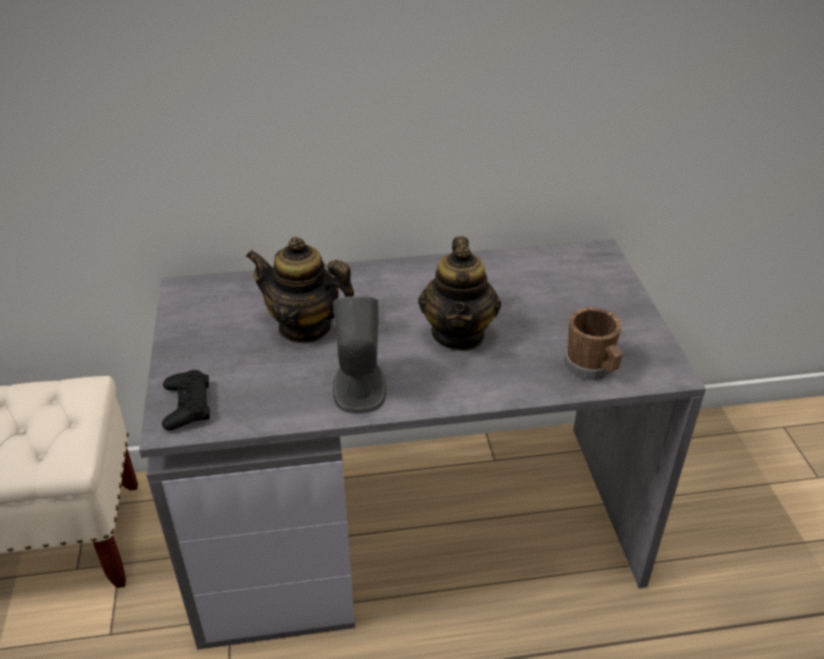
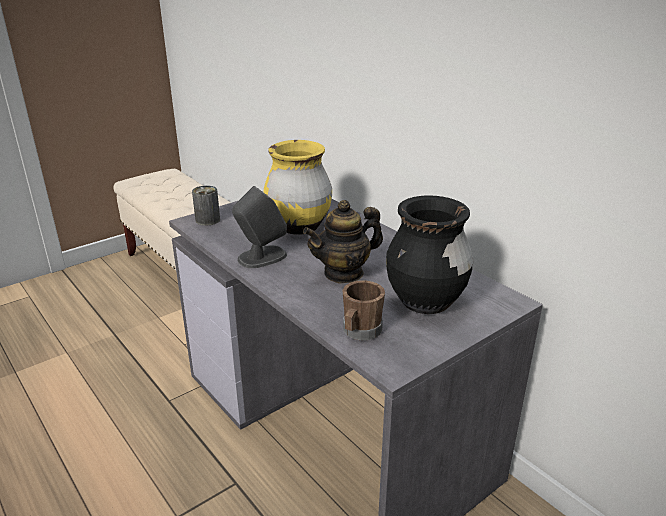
camera: 60 degrees right, 10 degrees down
(187, 405) = (207, 220): black game controller -> can
(305, 327) = (298, 227): teapot -> yellow vase
(564, 303) = (425, 302): none -> black vase

